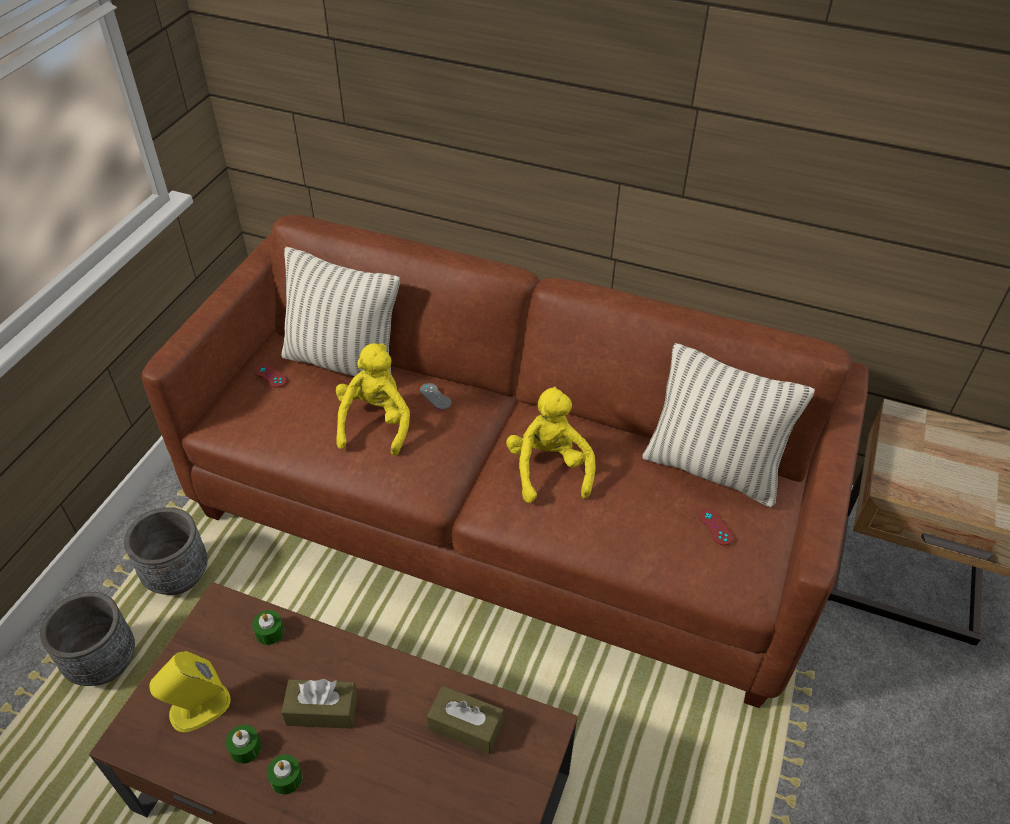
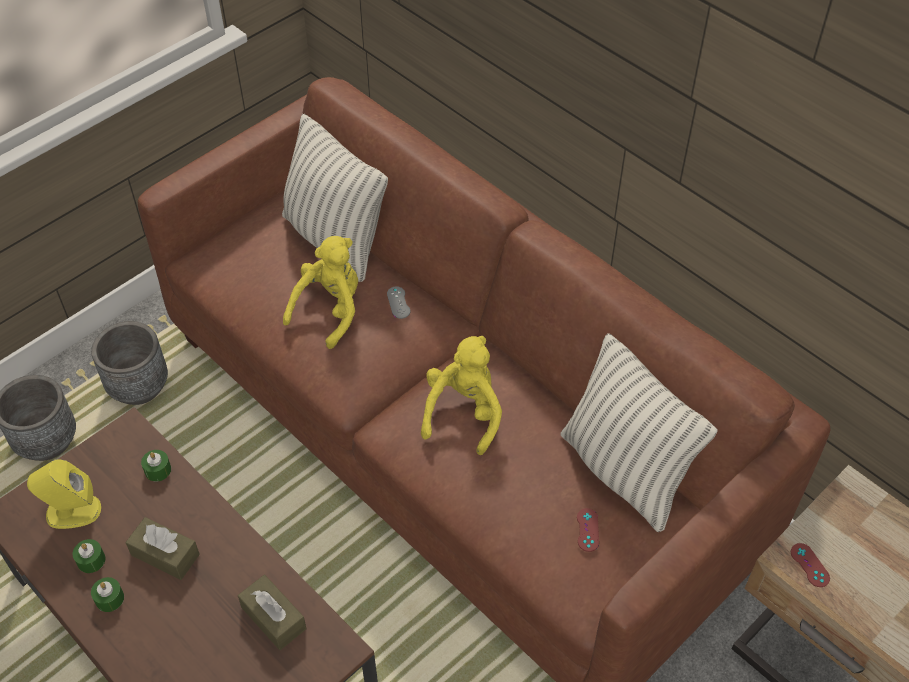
camera: 25 degrees right, 5 degrees up
(270, 376) = (264, 231): red game controller -> red game controller (809, 565)

